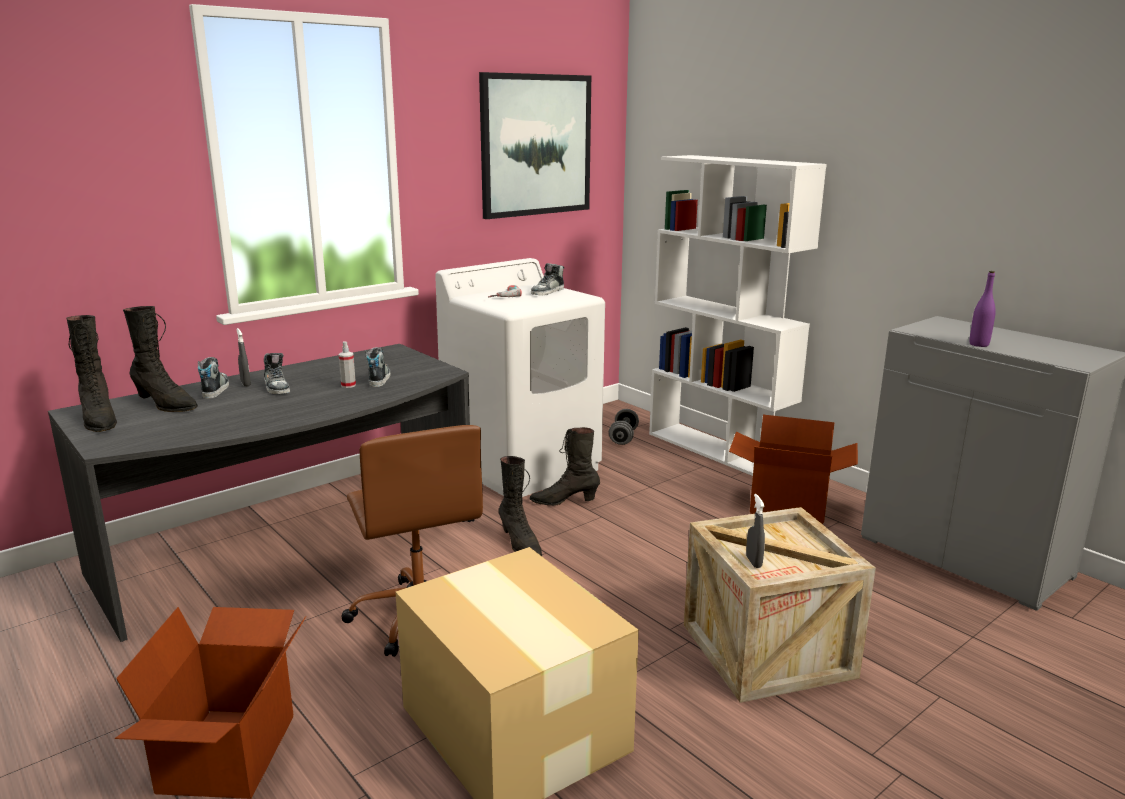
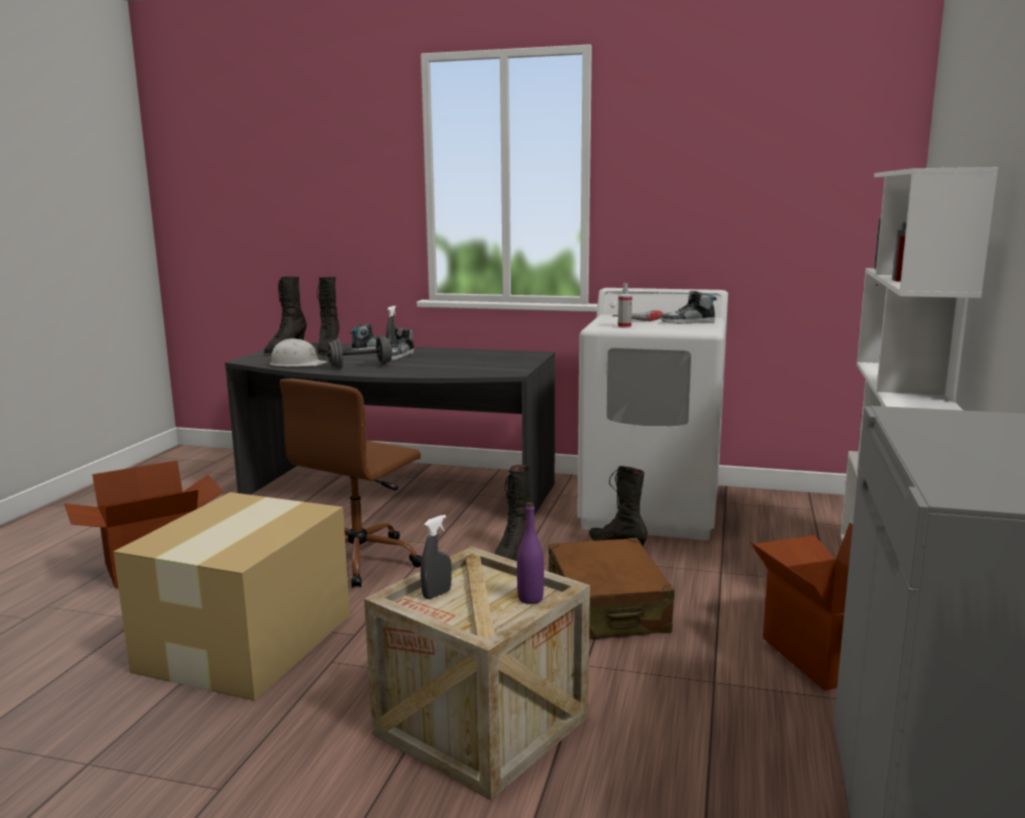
camera: 55 degrees right, 5 degrees down
(201, 430) = (297, 364): none -> white hard hat
(348, 385) = (433, 364): spray bottle -> spray bottle (624, 326)
(378, 378) = (462, 365): shoe -> none
(536, 145) = (769, 166): picture -> none
(623, 437) = (803, 528): grey dumbbell -> grey dumbbell (360, 367)
(654, 543) = (606, 608): none -> brown suitcase
(979, 344) = (915, 442): purple bottle -> purple bottle (530, 599)

